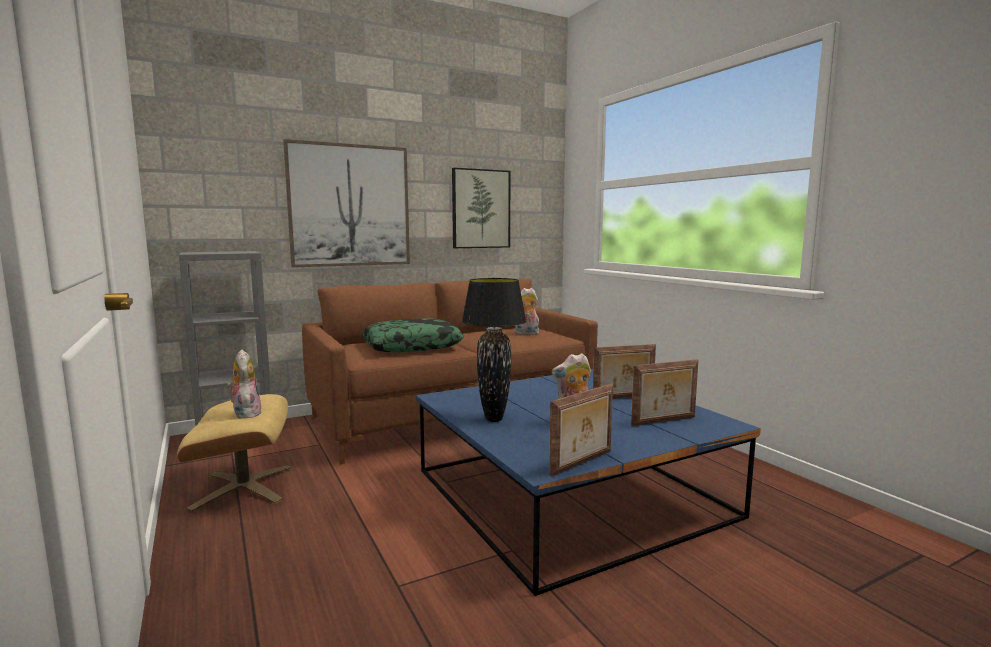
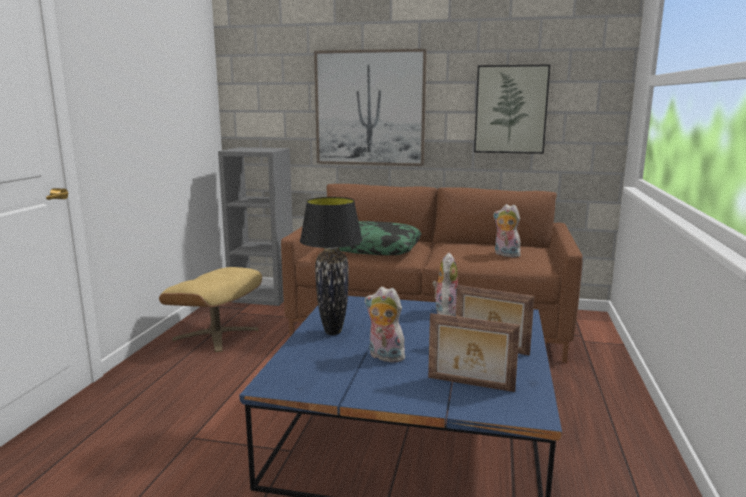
camera: 40 degrees right, 5 degrees up
(245, 414) = (212, 280): plush toy -> plush toy (445, 311)
(582, 463) = (309, 392): picture frame -> none

